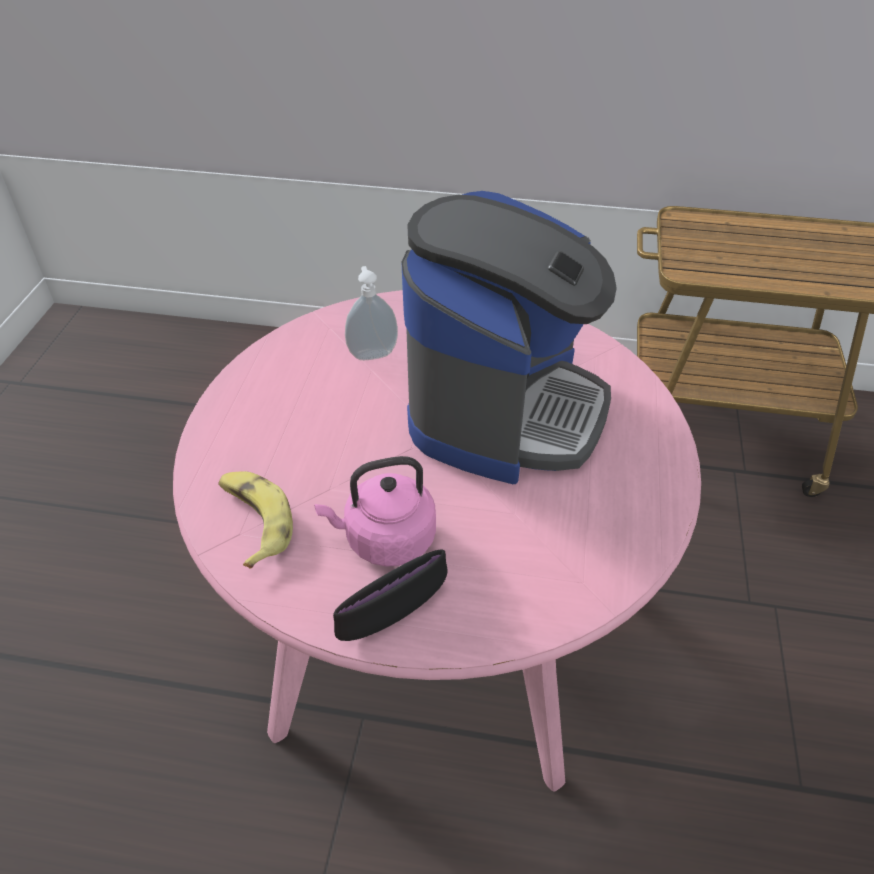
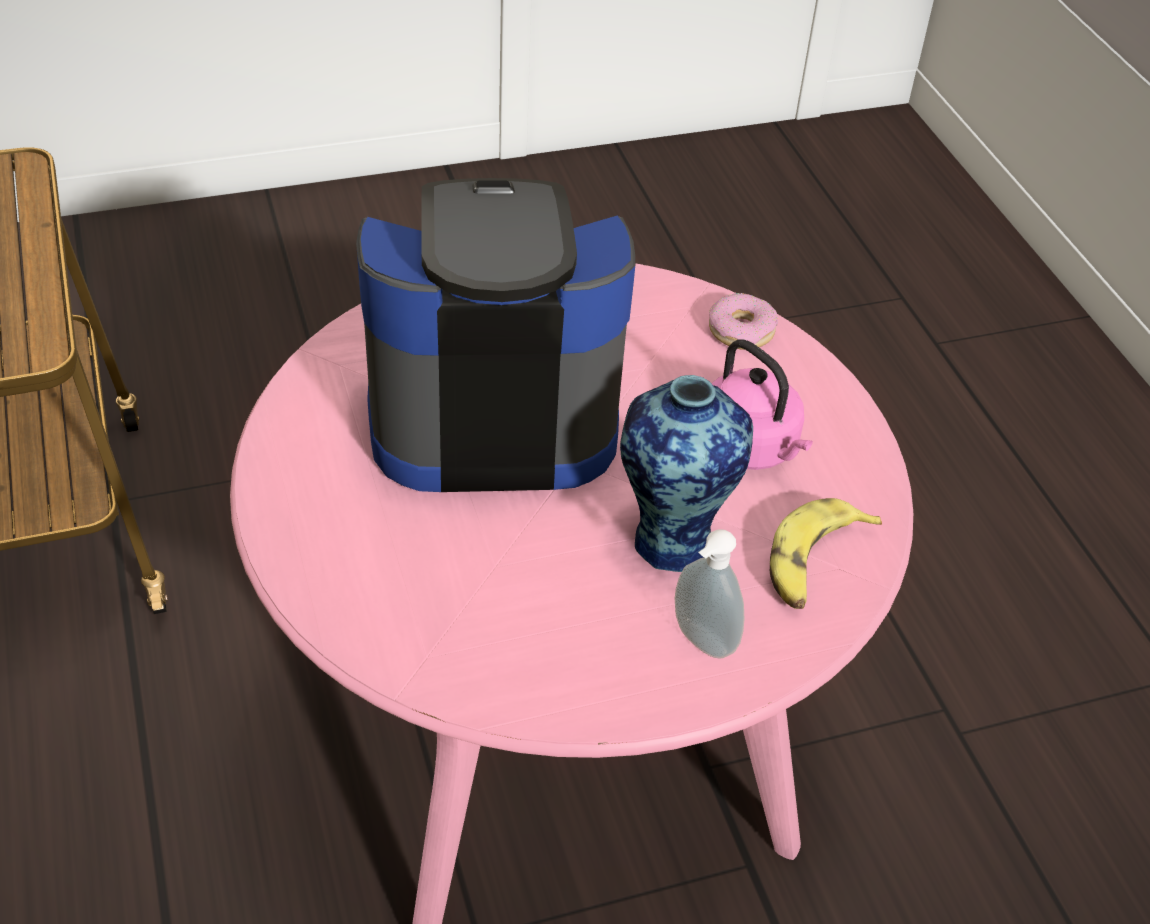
camera: 120 degrees left, 0 degrees up
(332, 455) = (672, 539): none -> vase
(372, 353) = (459, 579): soap dispenser -> soap dispenser (700, 642)
(393, 614) = (826, 412): black bowl -> none
(532, 605) = (741, 330): none -> donut

